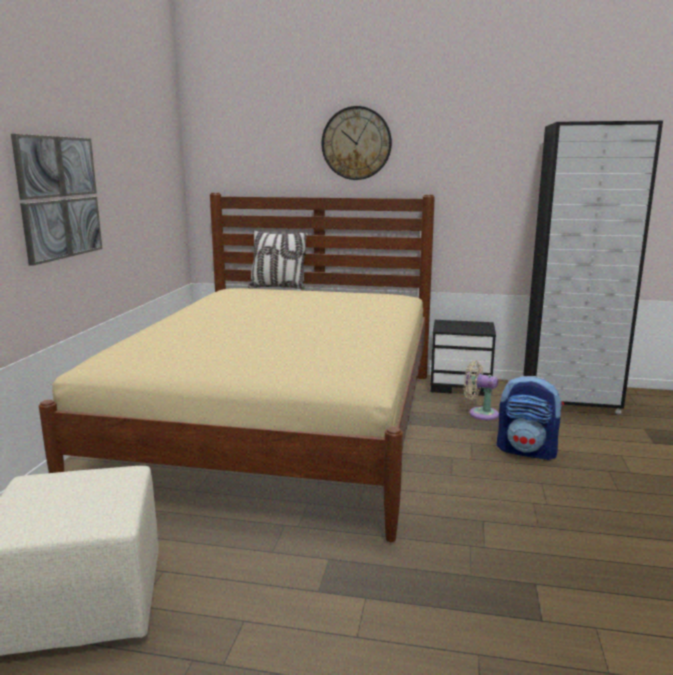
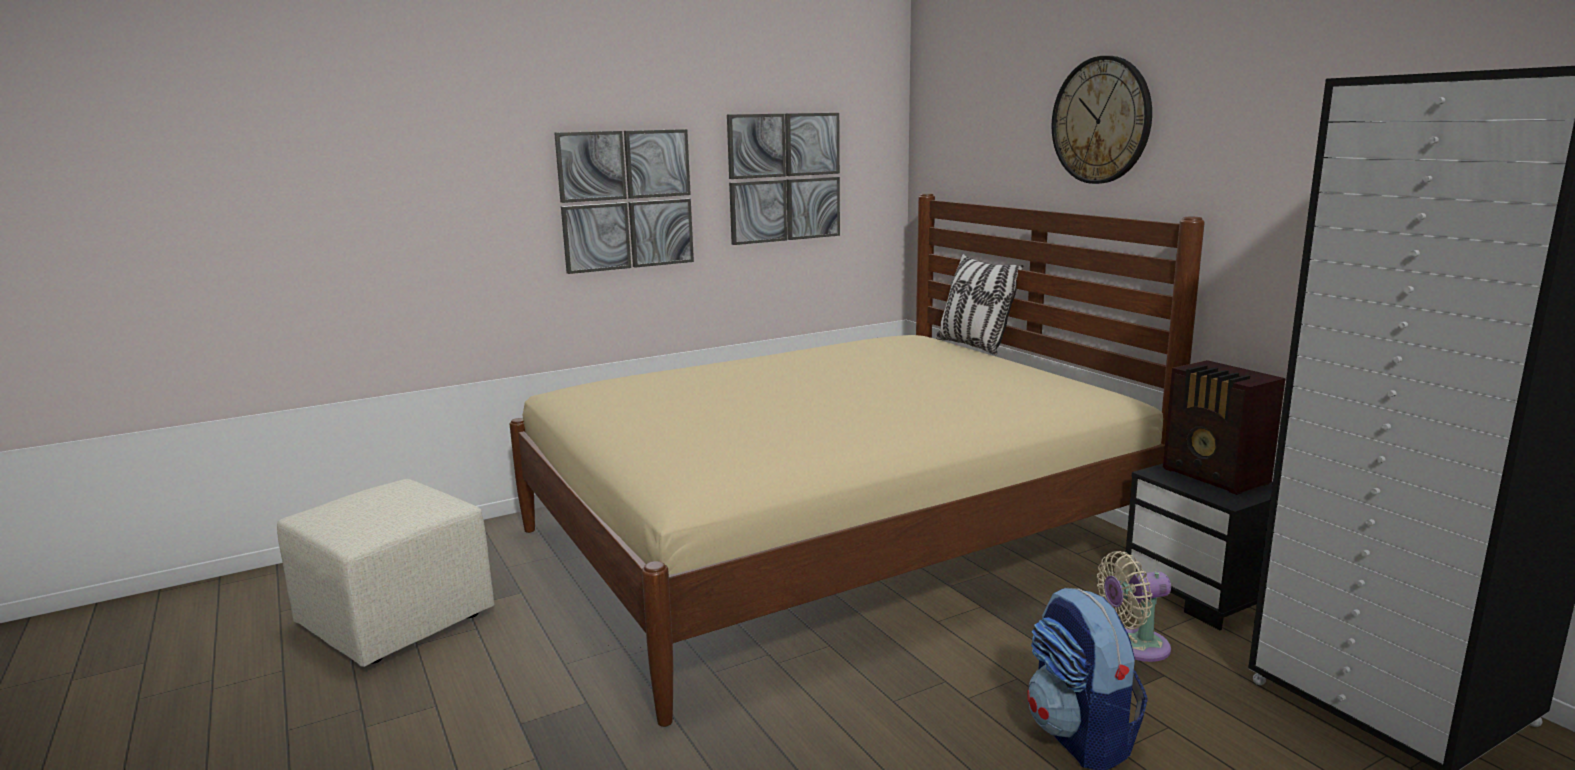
camera: 50 degrees right, 0 degrees up
(136, 180) = (784, 177): none -> picture
(462, 325) = (1216, 477): none -> radio
(480, 413) = (1134, 647): beige fan -> beige fan turned 90 degrees counterclockwise

